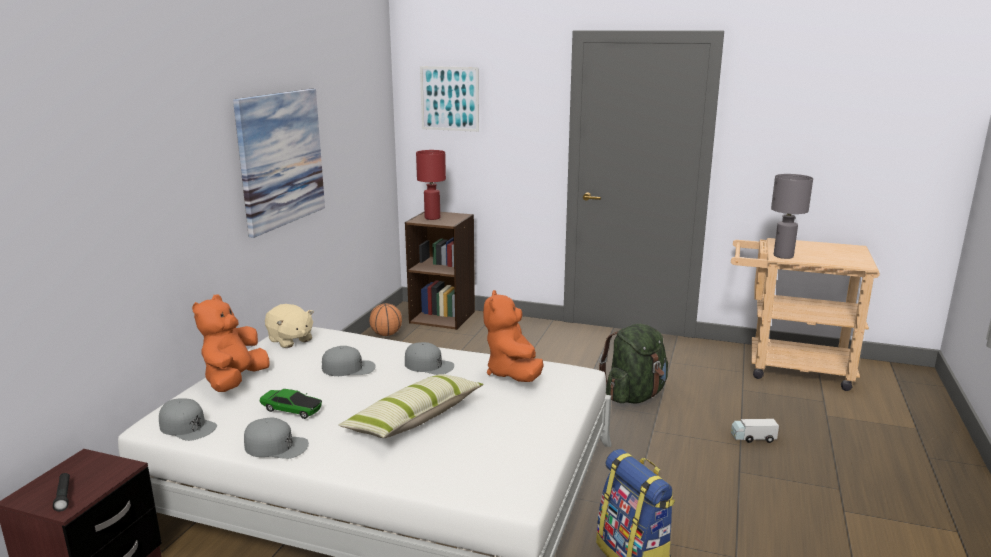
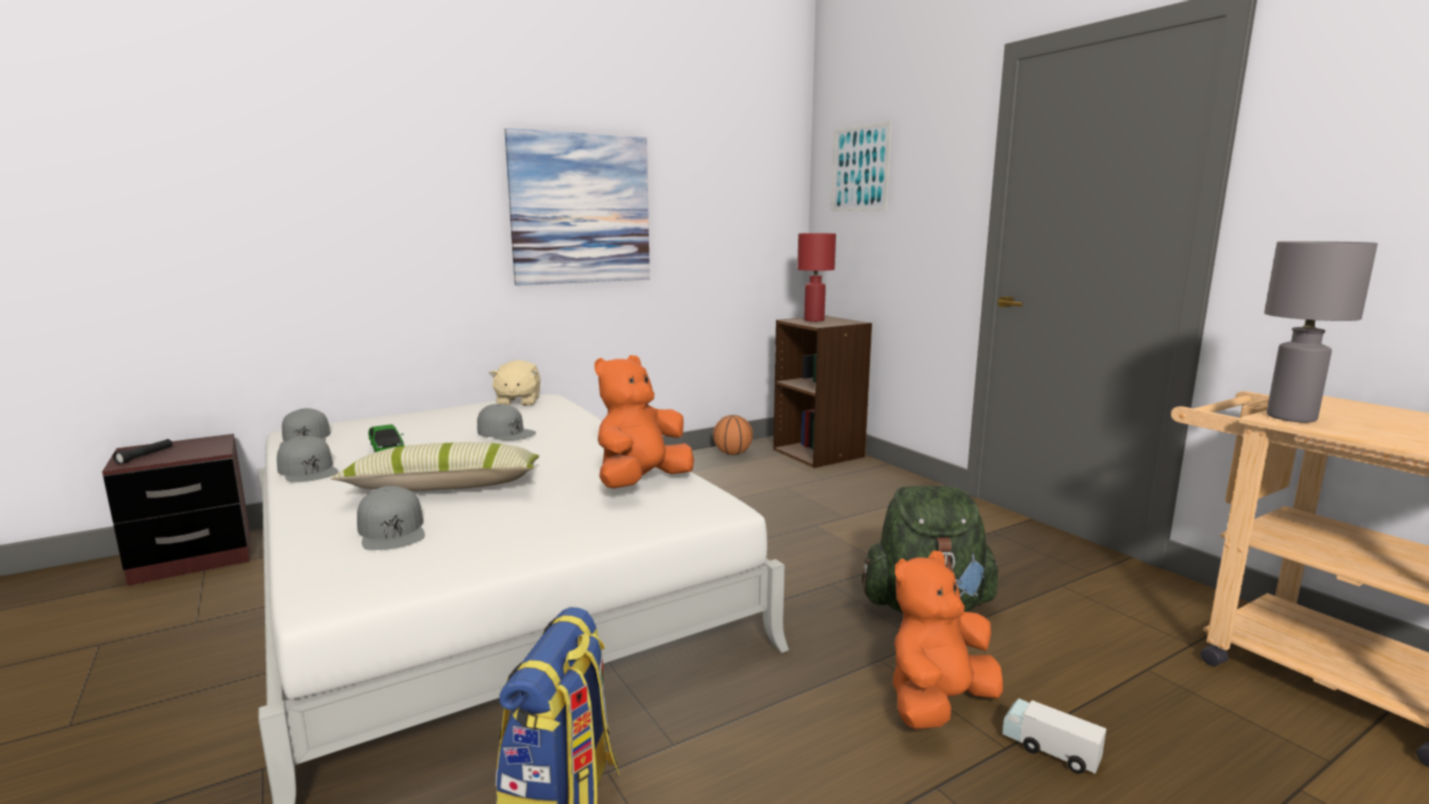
camera: 40 degrees right, 5 degrees down
(235, 382) = (410, 419): orange plush toy -> orange plush toy (938, 704)
(429, 365) = (580, 451): grey cap -> grey cap (392, 530)

